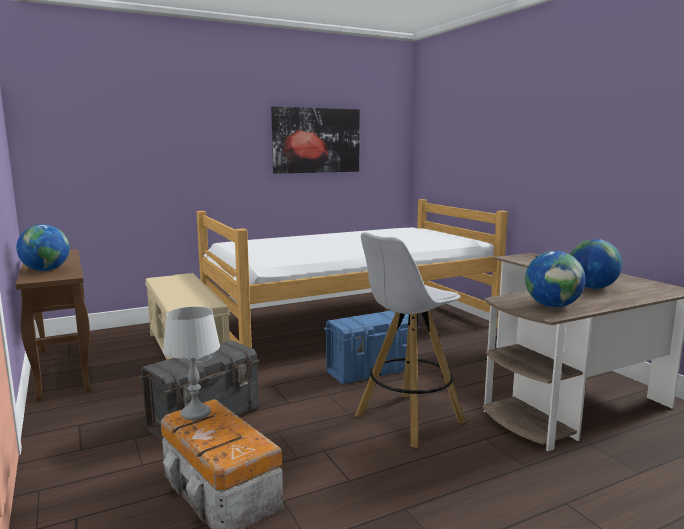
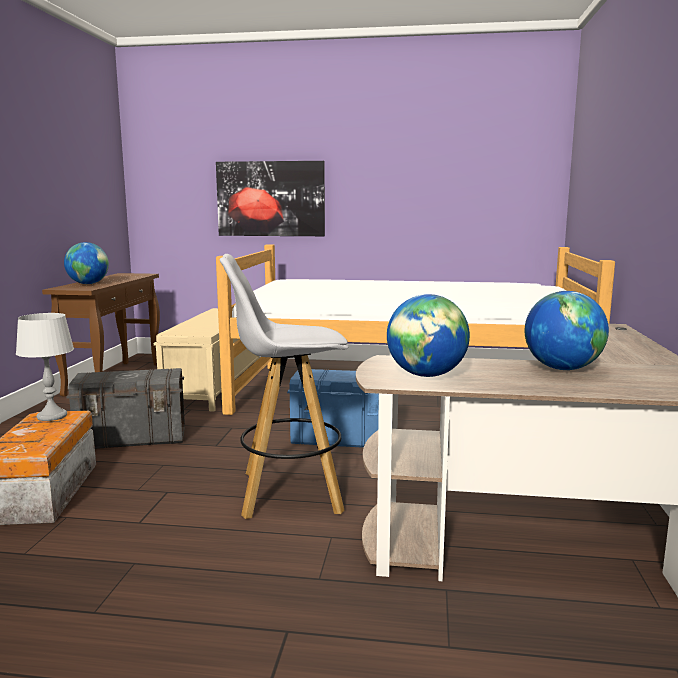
camera: 35 degrees right, 0 degrees up
(316, 140) = (426, 169): picture -> picture (271, 199)

